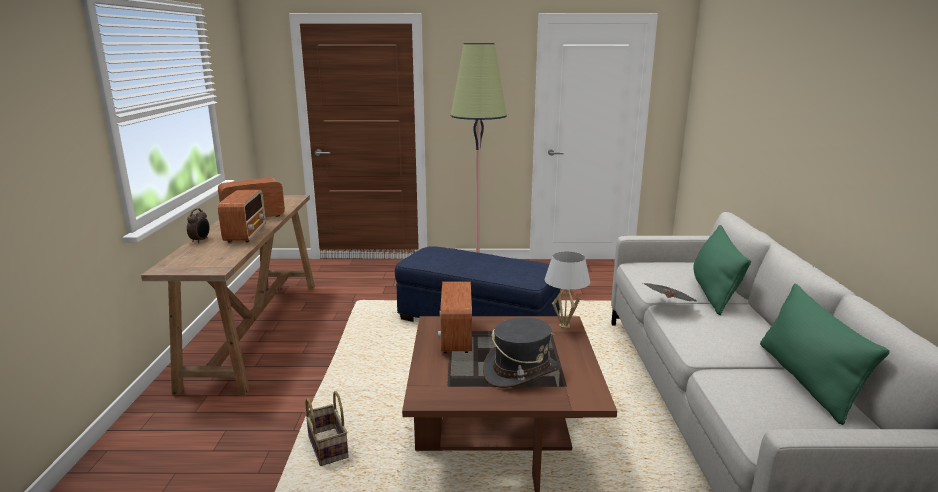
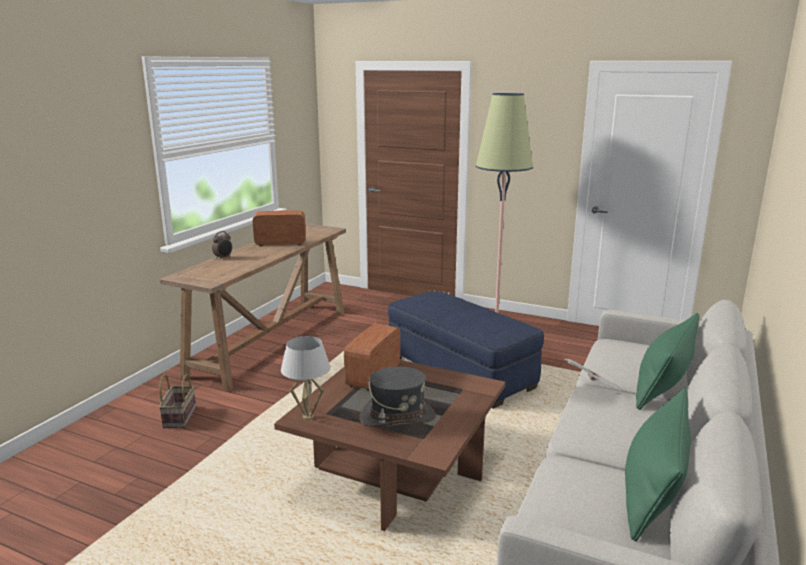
camera: 25 degrees right, 0 degrees up
(246, 234) = (260, 257): radio -> none
(326, 447) = (253, 445): basket -> basket (179, 417)
(564, 326) = (480, 387): white table lamp -> white table lamp (308, 416)

